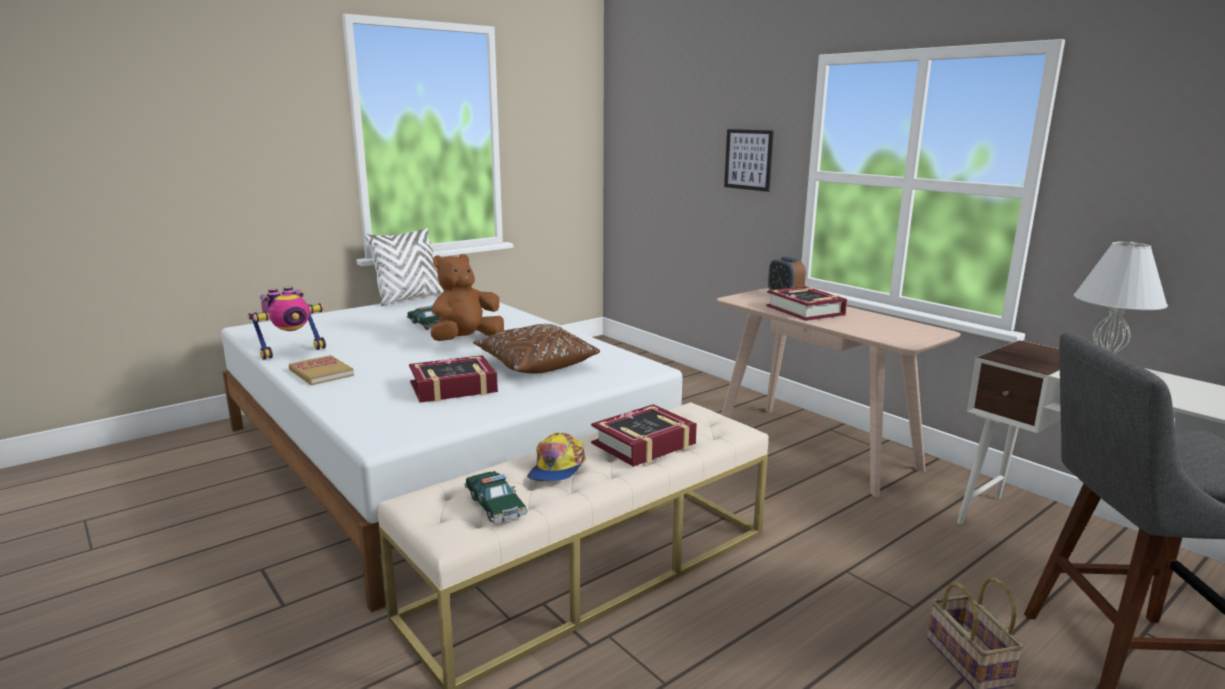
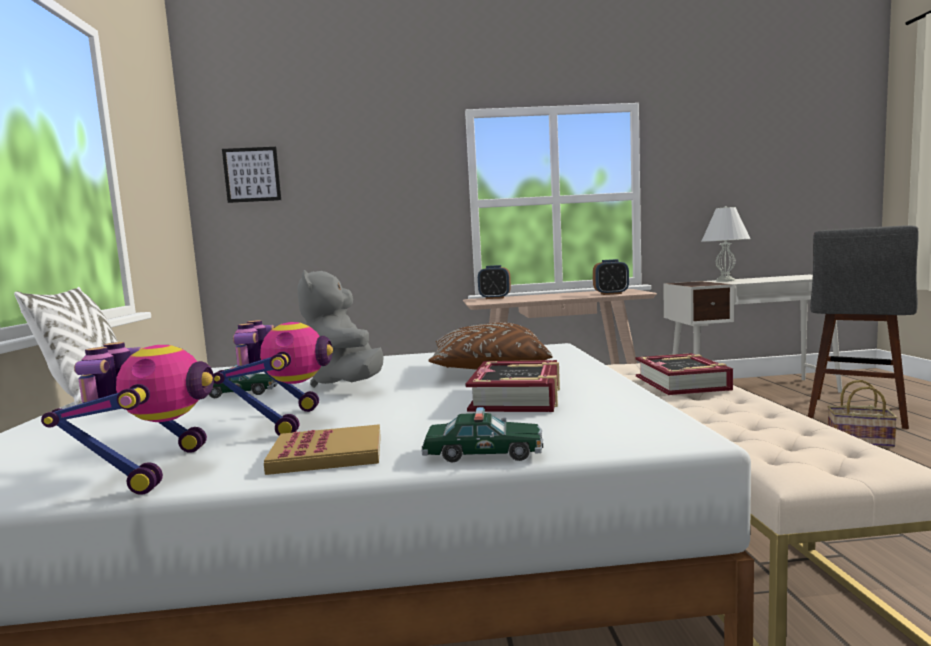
camera: 55 degrees left, 10 degrees down
(371, 351) = (285, 422): none -> toy robot
(466, 340) = (348, 383): brown plush toy -> grey plush toy
(495, 505) = (813, 439): toy car -> toy car (483, 453)
(557, 468) = (722, 410): cap -> none
(748, 159) = (404, 198): picture -> picture (252, 174)
(805, 310) = (539, 297): book -> none
(877, 332) = (611, 294): none -> alarm clock

